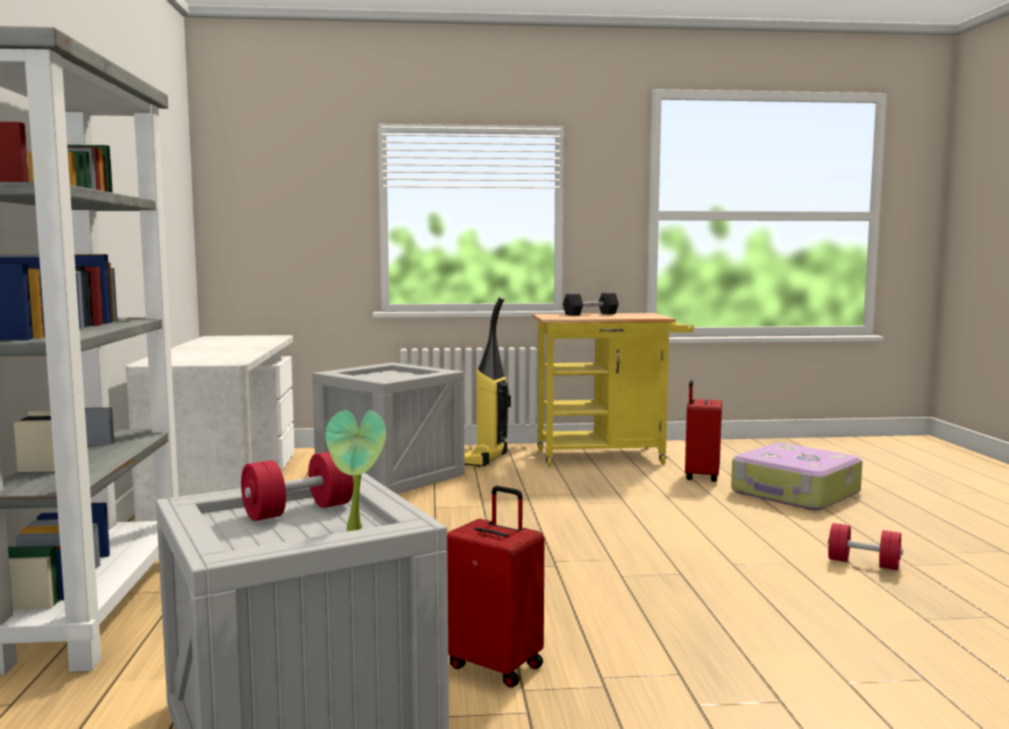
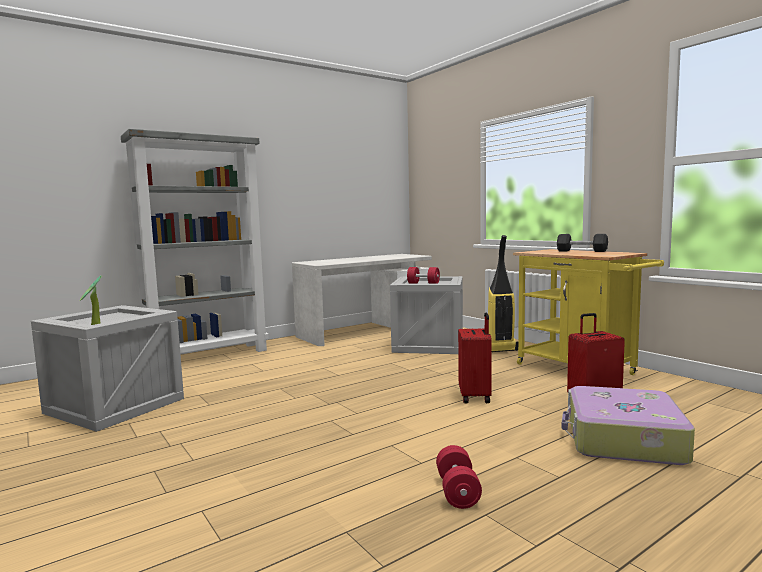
camera: 60 degrees right, 0 degrees up
(298, 511) = (123, 317): red dumbbell -> red dumbbell (423, 283)
(495, 665) = (185, 420): red suitcase -> red suitcase (475, 397)

